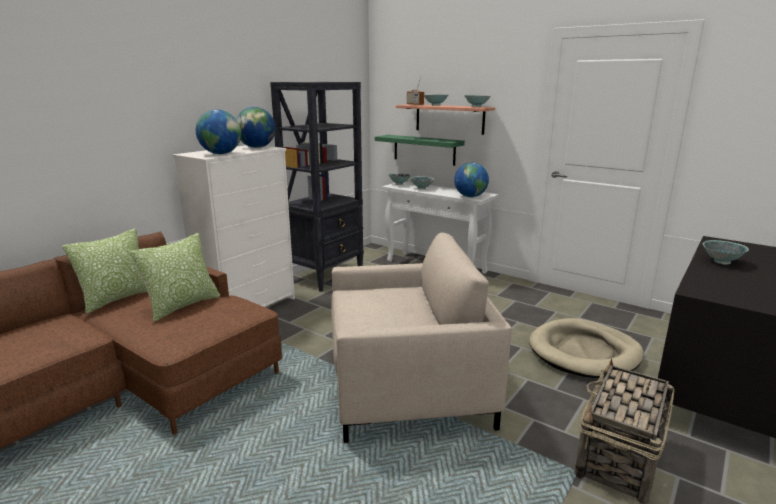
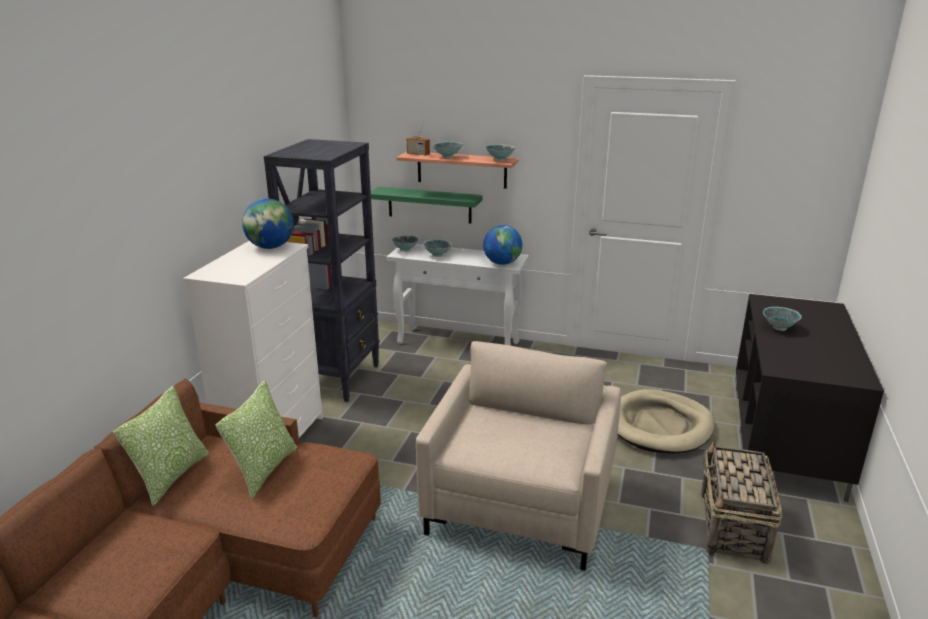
camera: 20 degrees left, 5 degrees up
(221, 154) = (247, 269): globe -> none
(408, 389) = (521, 504): beige armchair -> beige armchair turned 45 degrees counterclockwise

